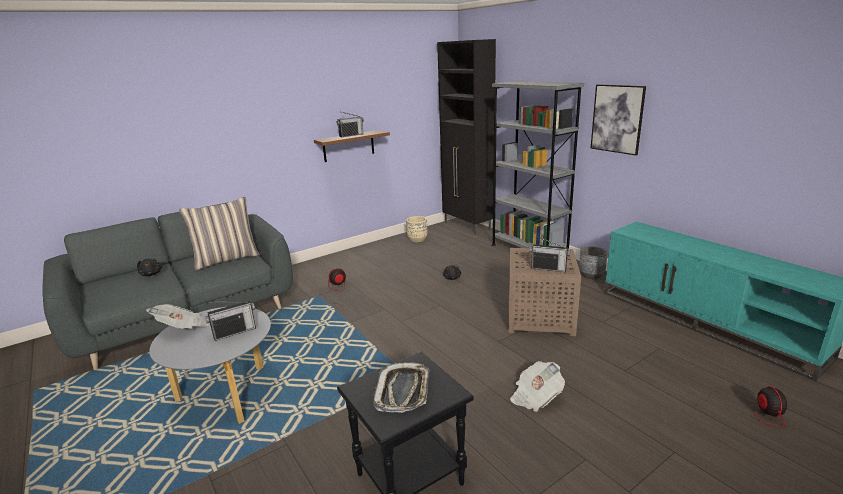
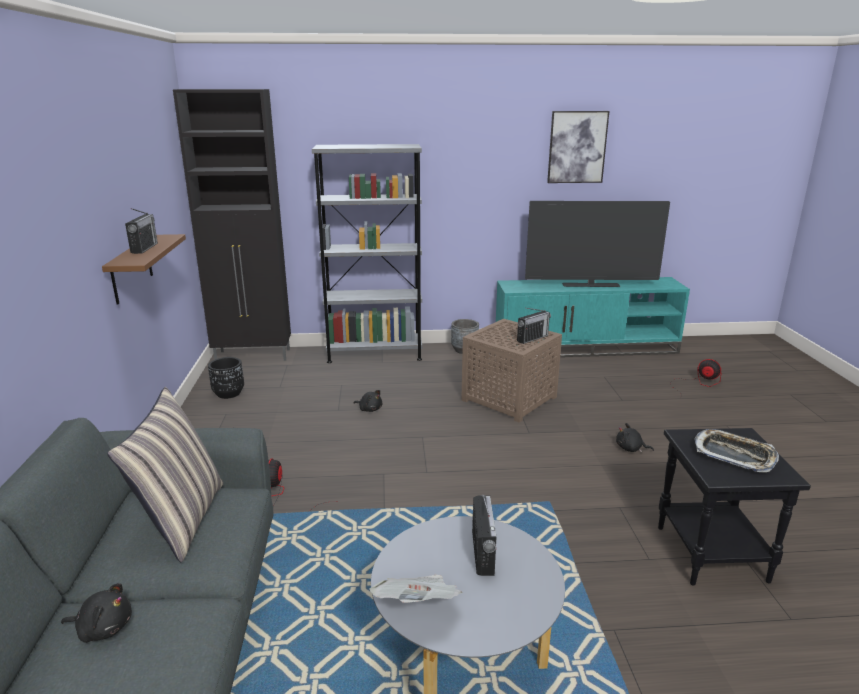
camera: 60 degrees left, 0 degrees up
(417, 239) = (228, 393): beige planter -> black planter
(535, 397) = (630, 449): newspaper -> black plush toy
(617, 119) = (462, 180): picture -> picture (577, 147)
(715, 253) = (590, 285): none -> television

